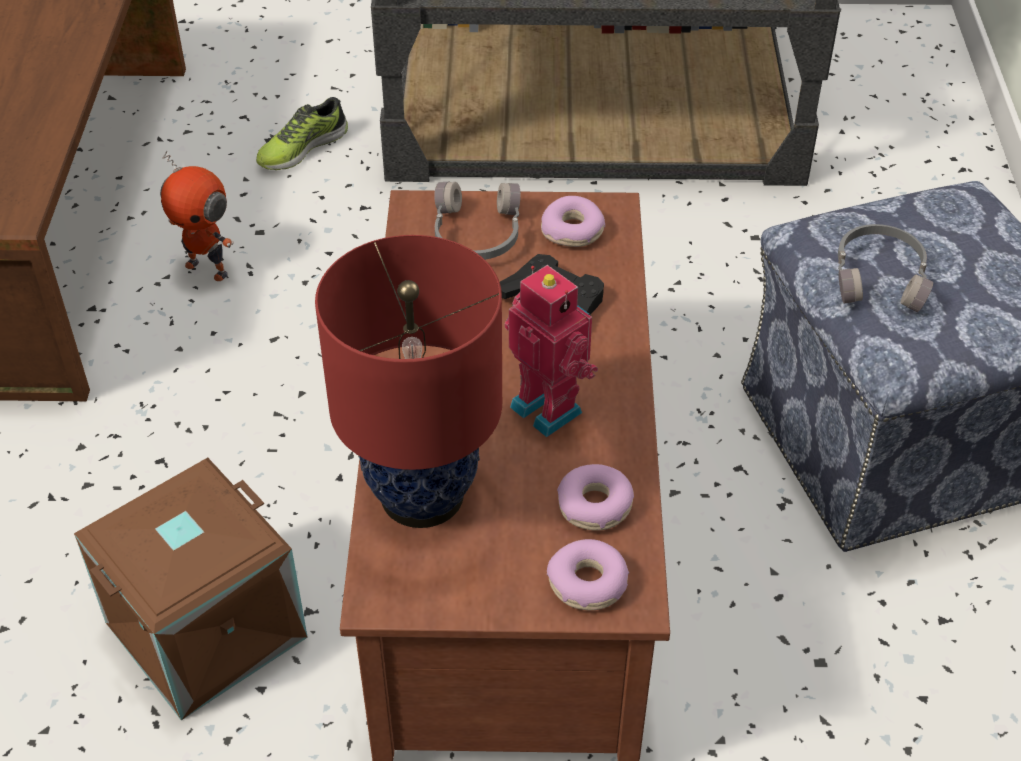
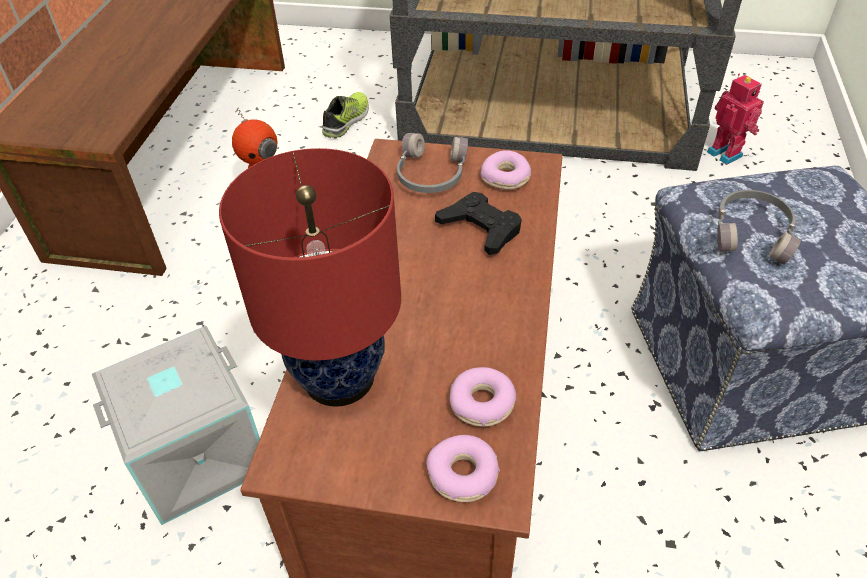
camera: 10 degrees right, 0 degrees up
(206, 633) = (198, 457): brown storage box -> grey storage box
(301, 148) = (347, 120): shoe -> shoe turned 150 degrees clockwise
(549, 407) = (460, 314): toy robot -> toy robot (726, 153)

